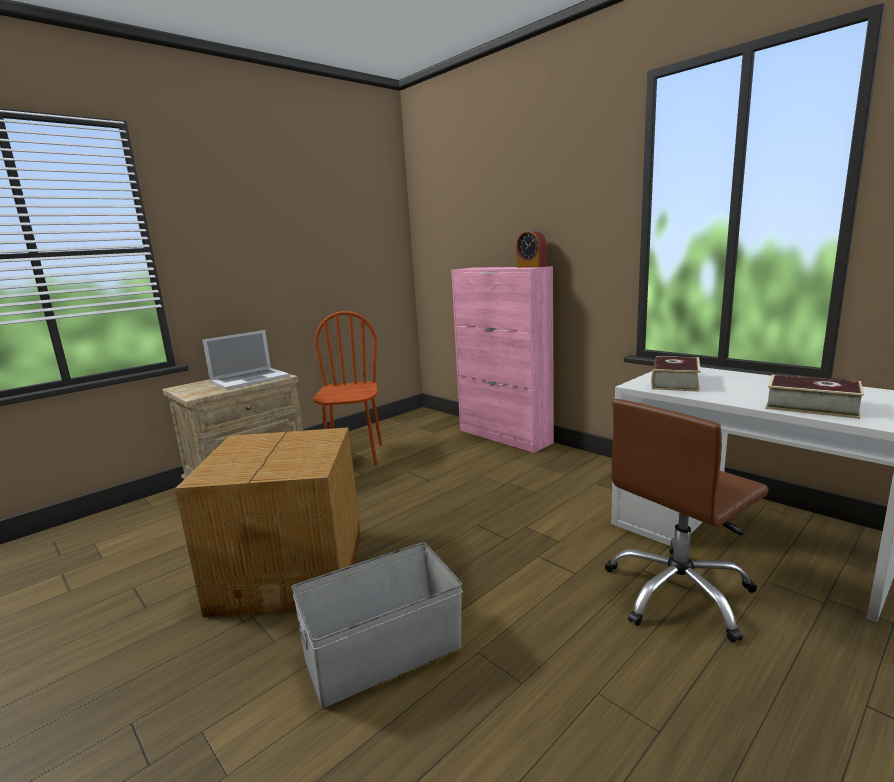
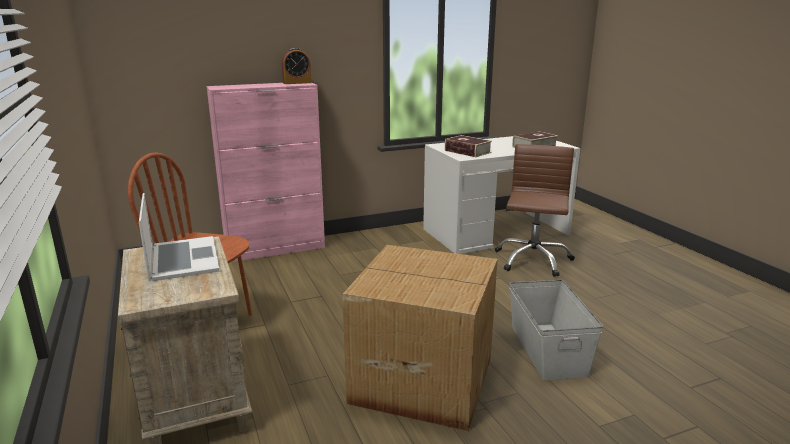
camera: 70 degrees left, 5 degrees up
(679, 593) = (532, 260): brown office chair -> brown office chair turned 150 degrees counterclockwise

